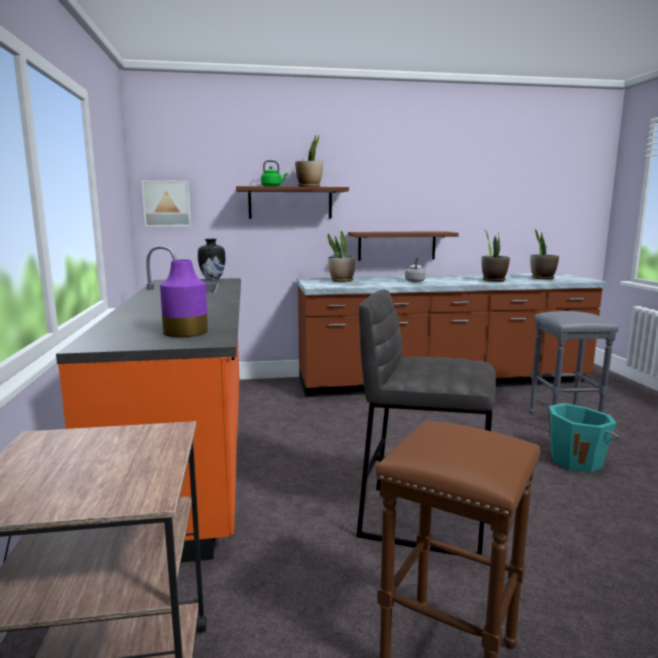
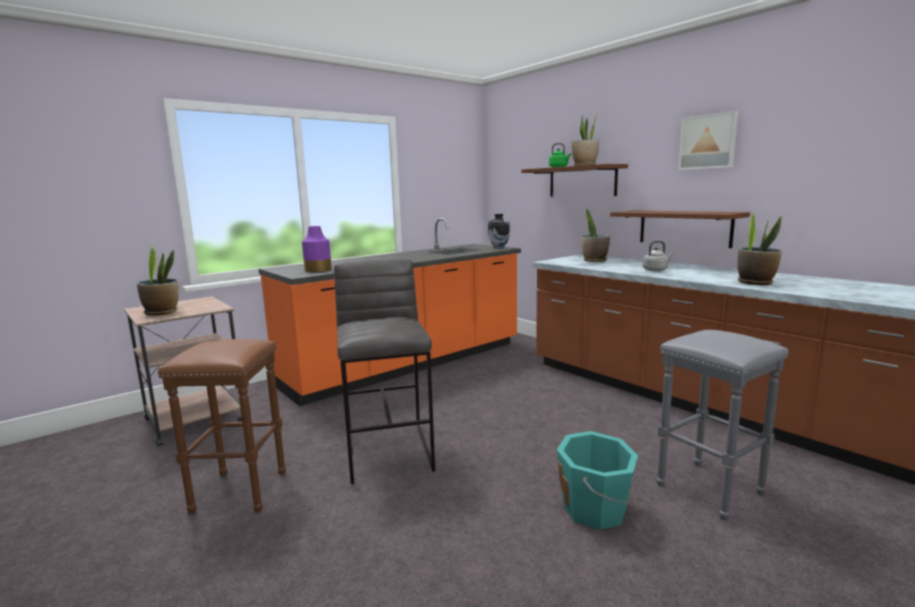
camera: 60 degrees right, 0 degrees up
(167, 203) = (501, 185): picture -> picture (708, 142)
(542, 278) = (857, 292): potted plant -> potted plant (162, 312)

